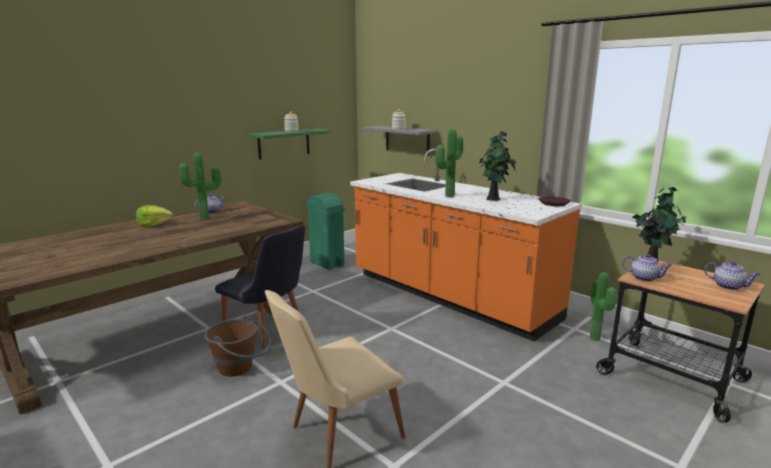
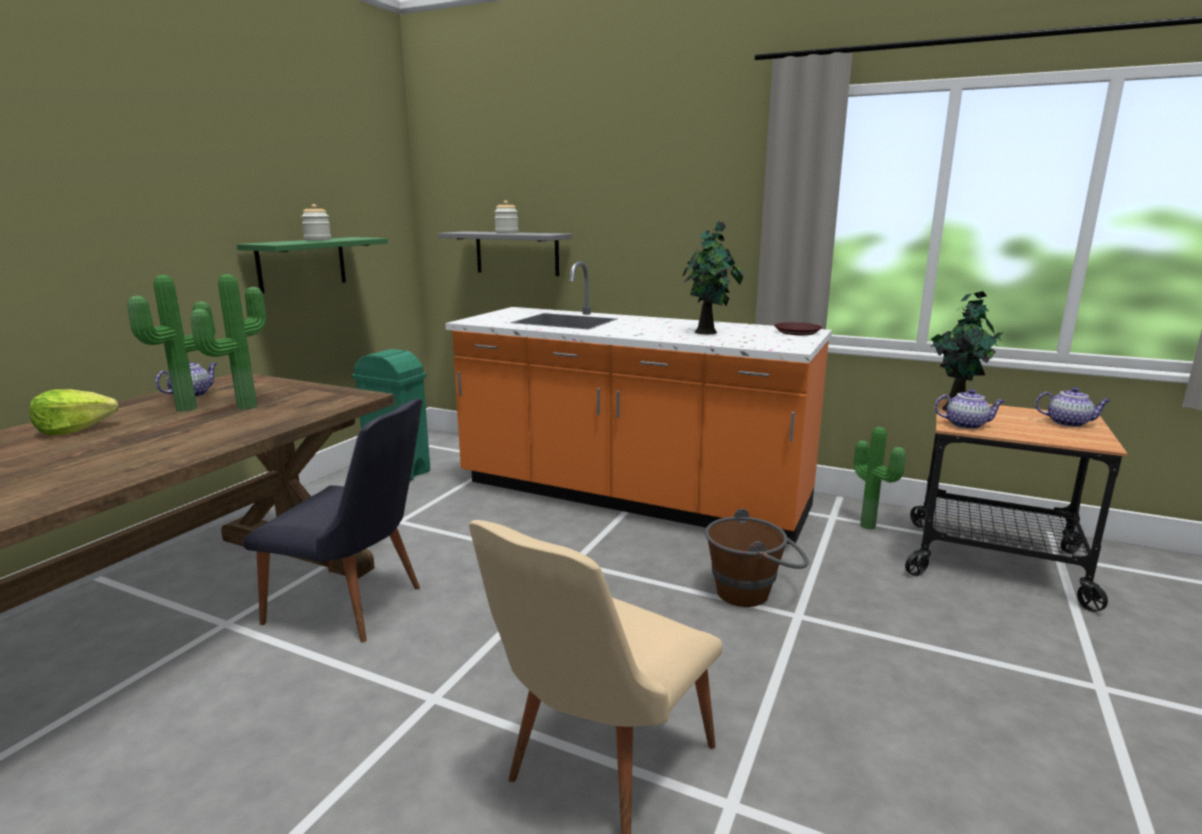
camera: 20 degrees left, 0 degrees up
(241, 368) = (340, 689): brown bucket -> brown bucket (753, 592)
(448, 195) = (632, 332): potted plant -> potted plant (244, 406)

